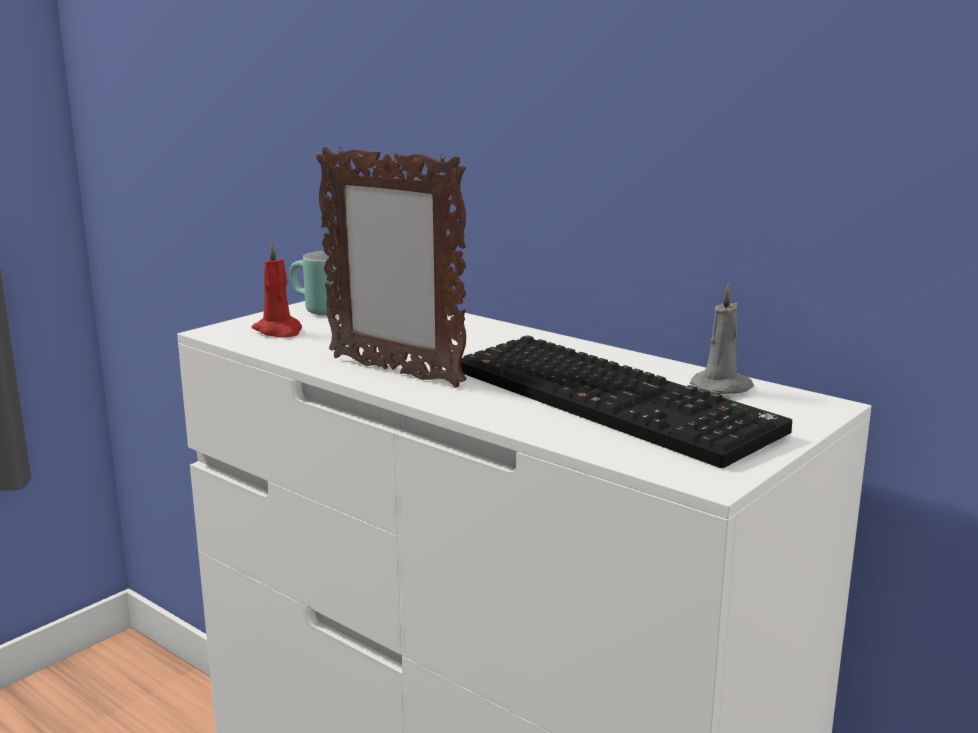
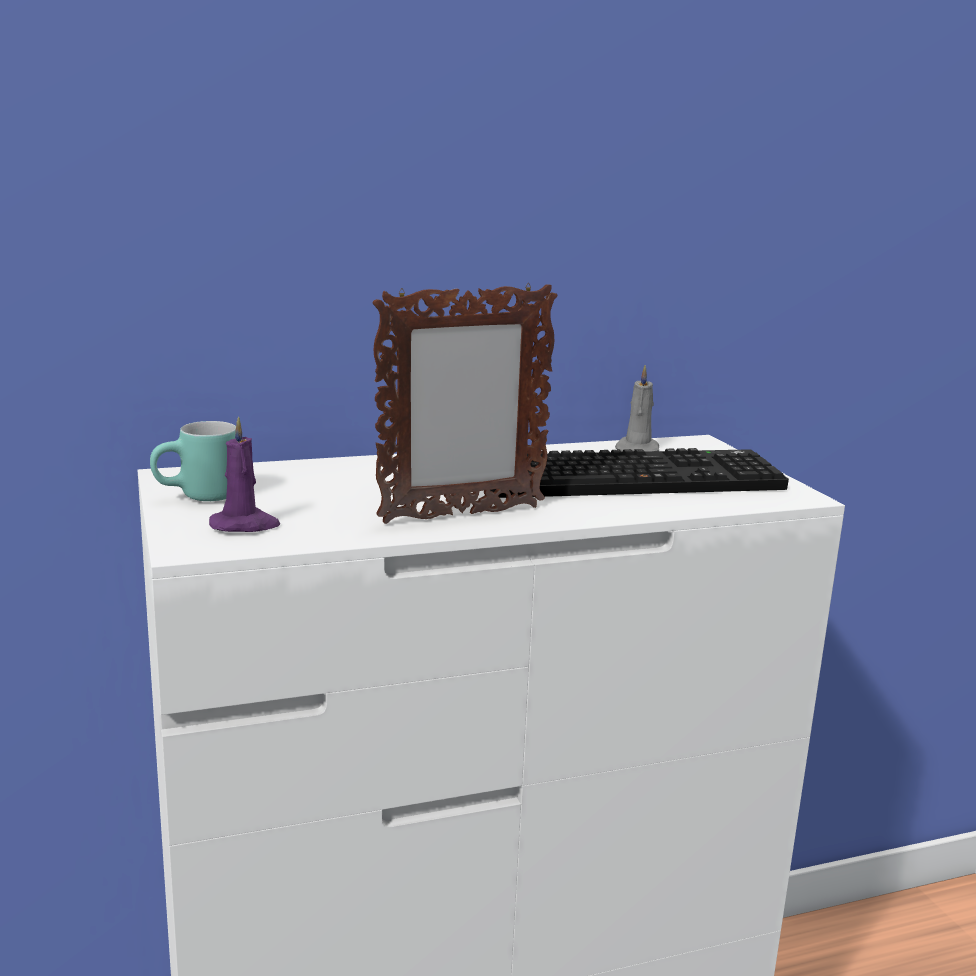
camera: 60 degrees left, 0 degrees up
(279, 331) = (245, 525): red candle -> purple candle

